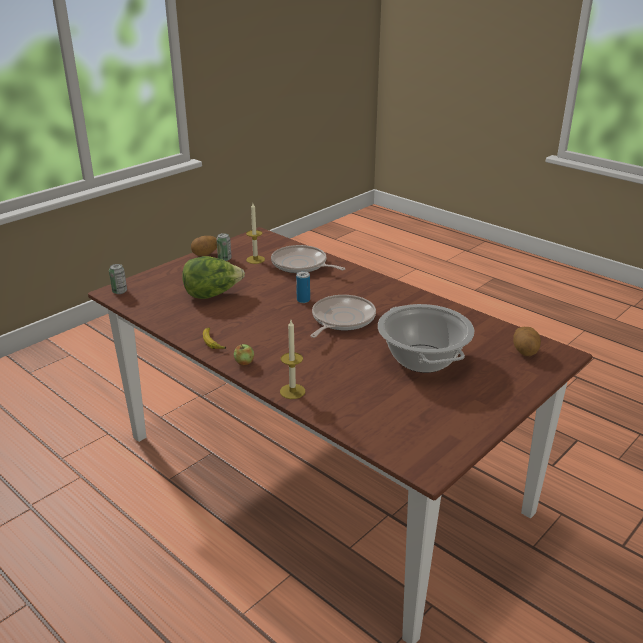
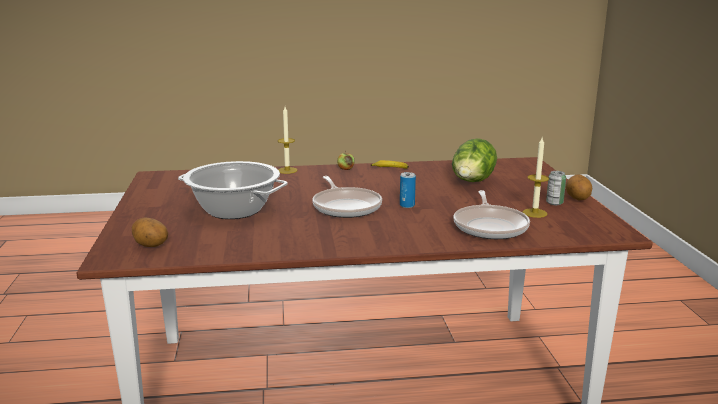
camera: 130 degrees right, 10 degrees down
(119, 291) = (525, 163): can -> none
(301, 265) = (490, 226): frying pan -> frying pan turned 105 degrees clockwise

